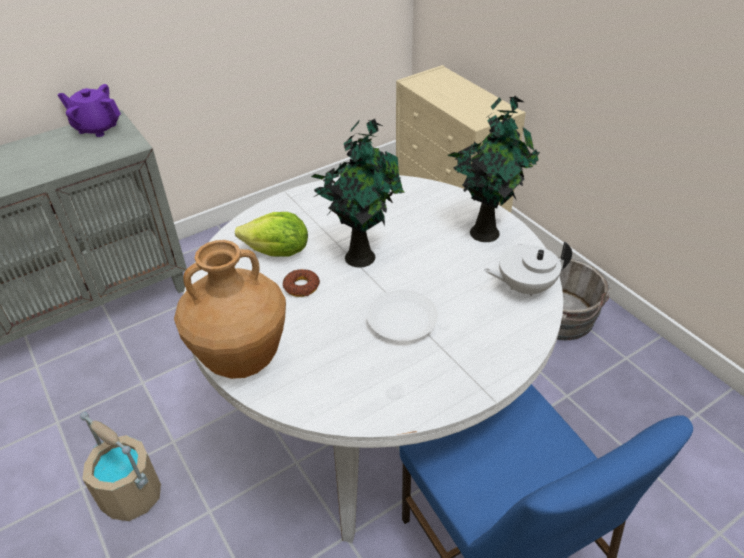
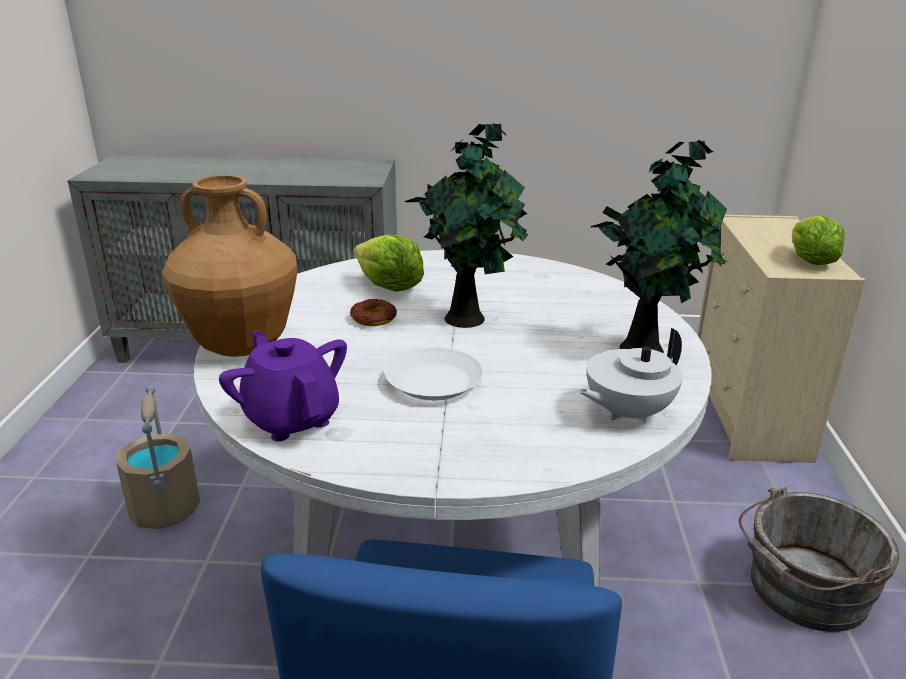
camera: 35 degrees right, 15 degrees down
(97, 128) = (358, 165): purple teapot -> purple teapot (291, 418)
(485, 107) = (810, 261): none -> lettuce
(524, 286) = (626, 412): white teapot -> white teapot turned 60 degrees counterclockwise

